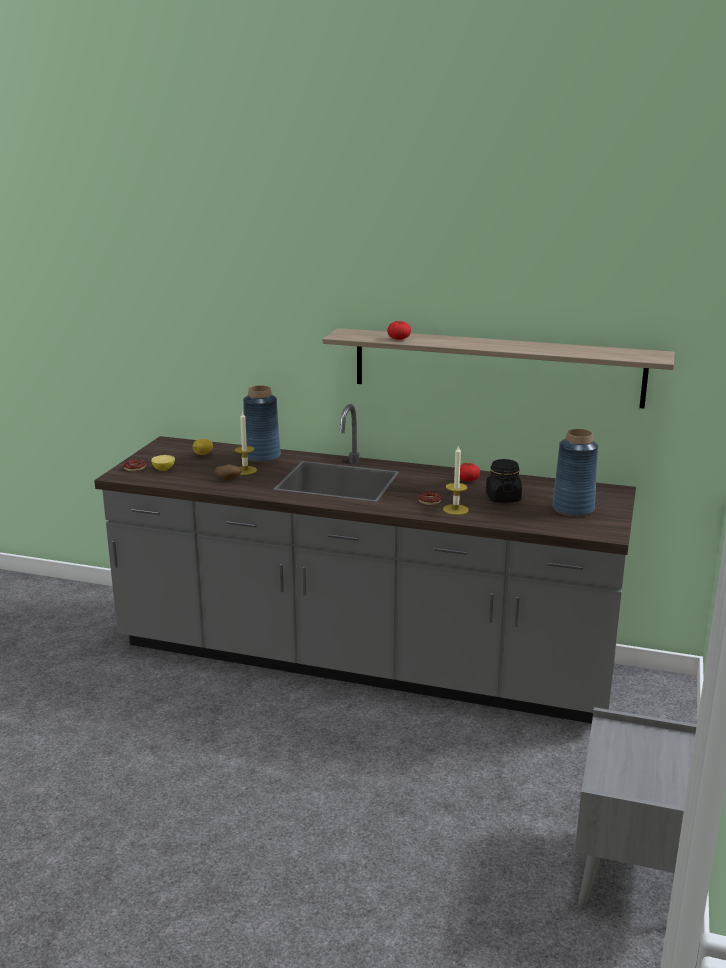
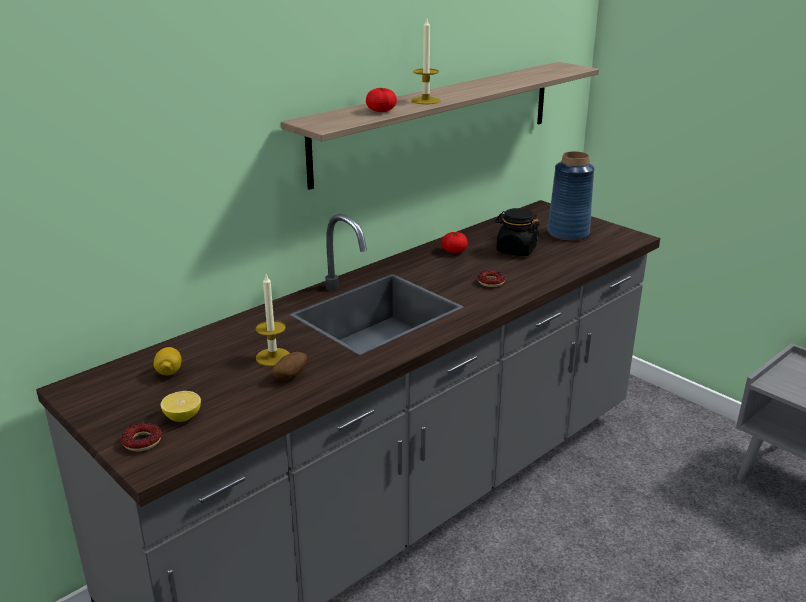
camera: 60 degrees left, 5 degrees up
(262, 456) = (238, 334): blue vase -> none
(455, 509) = (524, 277): candle -> candle (425, 100)

